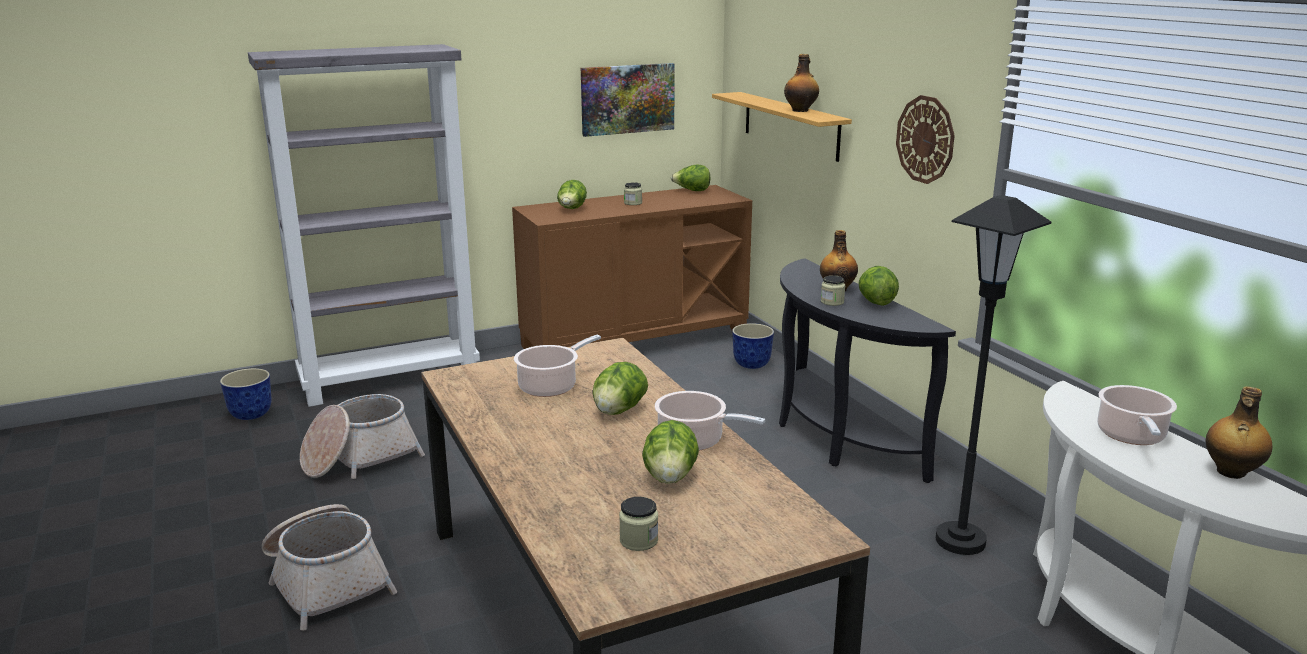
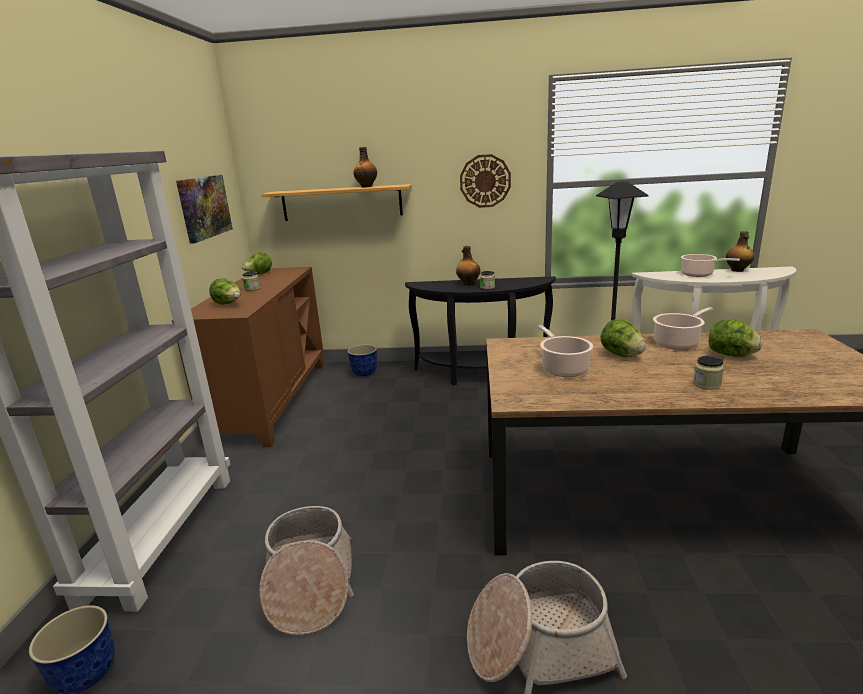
camera: 60 degrees left, 0 degrees up
(638, 540) = (823, 373): jar -> jar (706, 384)
(875, 302) = (498, 281): lettuce -> none

